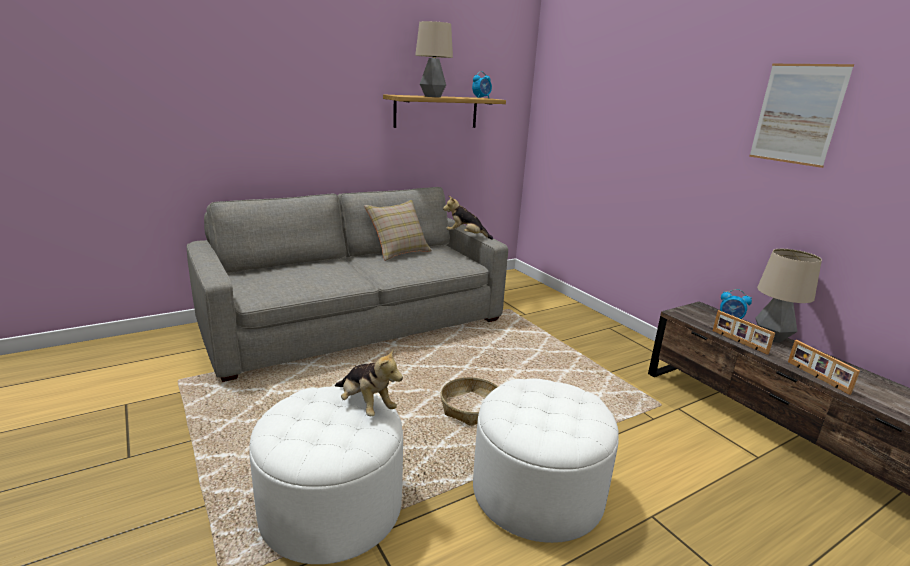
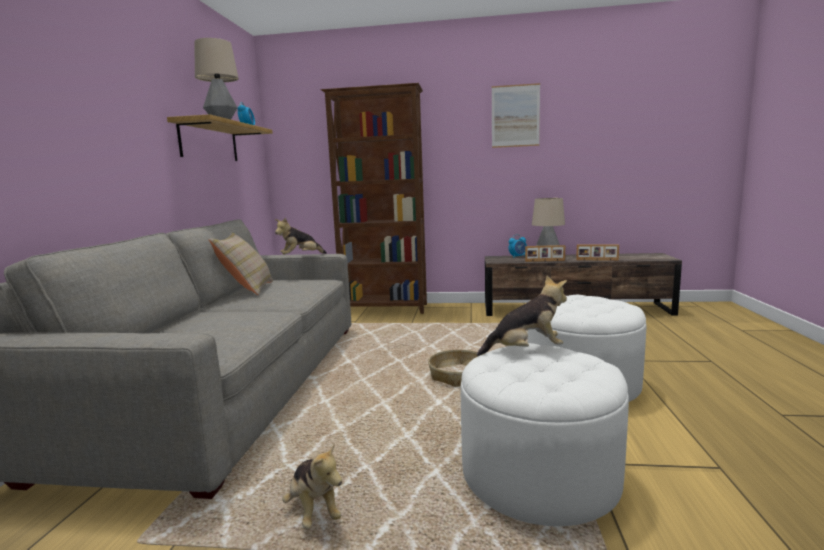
camera: 50 degrees left, 10 degrees down
(230, 421) = (313, 510): none -> plush toy
(575, 314) = (385, 309): none -> brown bookcase

